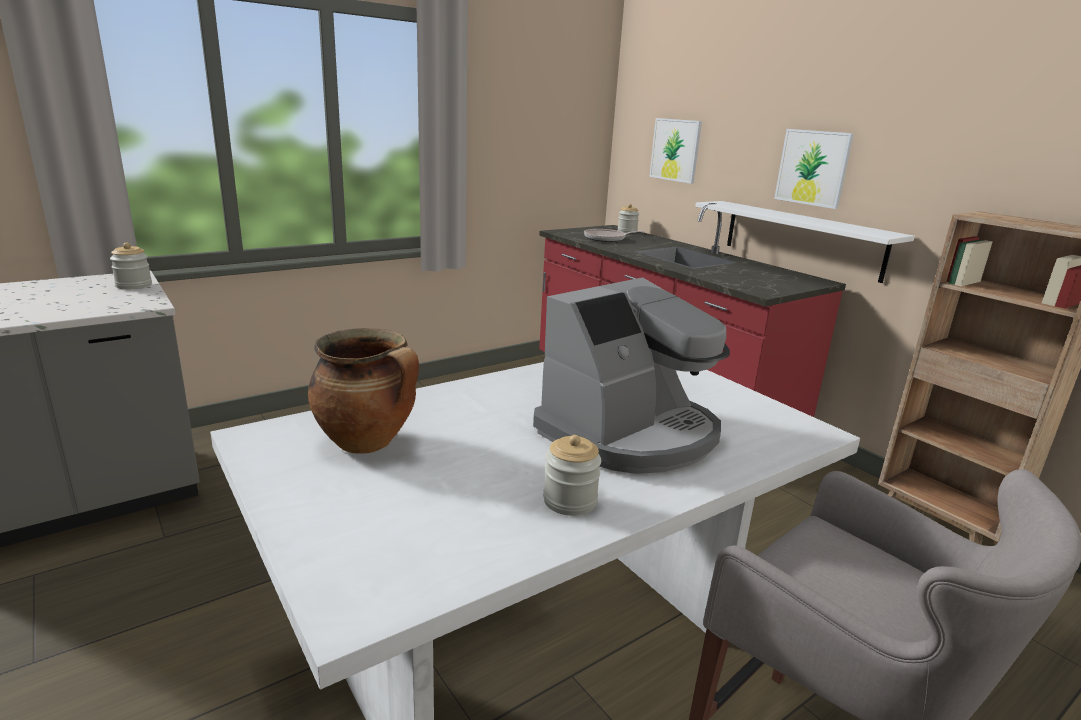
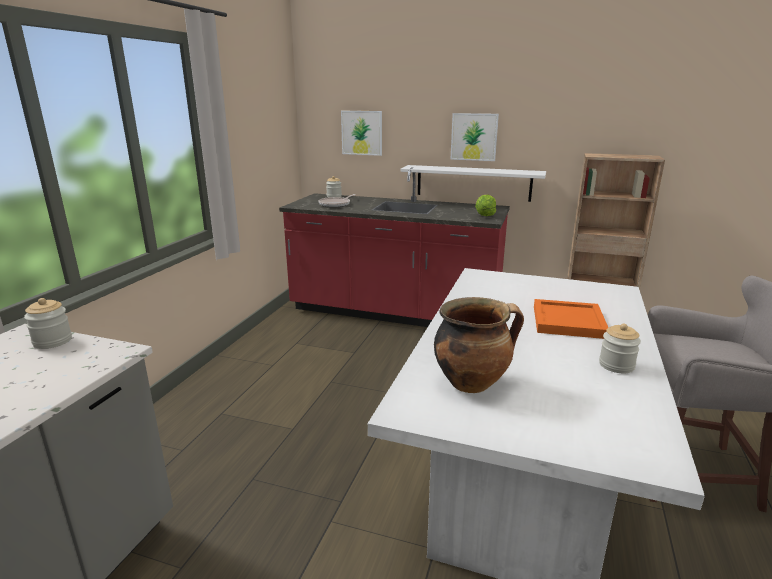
camera: 35 degrees left, 0 degrees up
(630, 434) = (567, 321): coffee machine -> orange tray
(771, 286) = (485, 215): none -> lettuce

